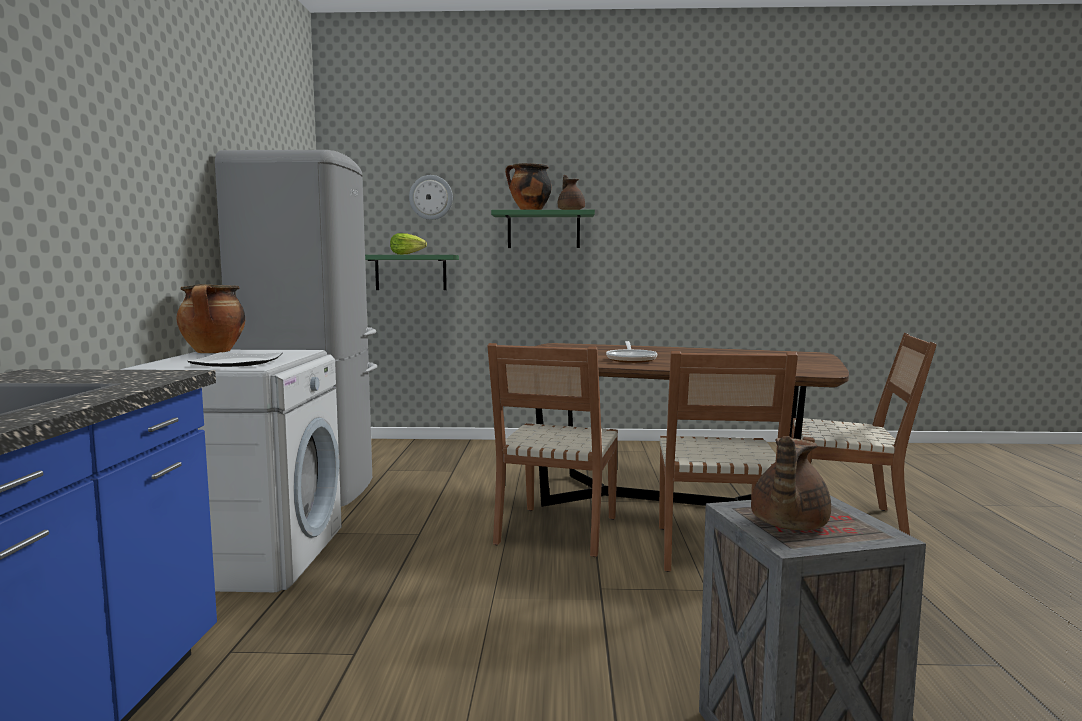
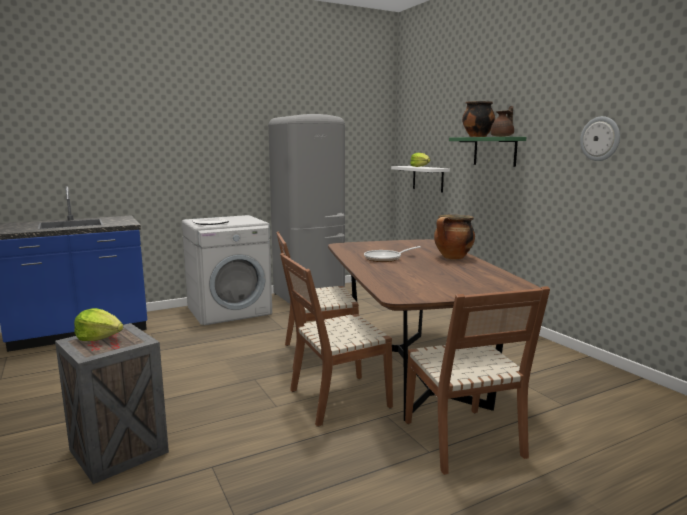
camera: 60 degrees right, 5 degrees up
(214, 352) = (238, 217): cooking pot -> cooking pot (453, 258)
(410, 272) = (428, 178): green shelf -> white shelf
(431, 197) = (439, 127): wall clock -> wall clock (600, 138)
(787, 525) = (99, 338): brown teapot -> lettuce

